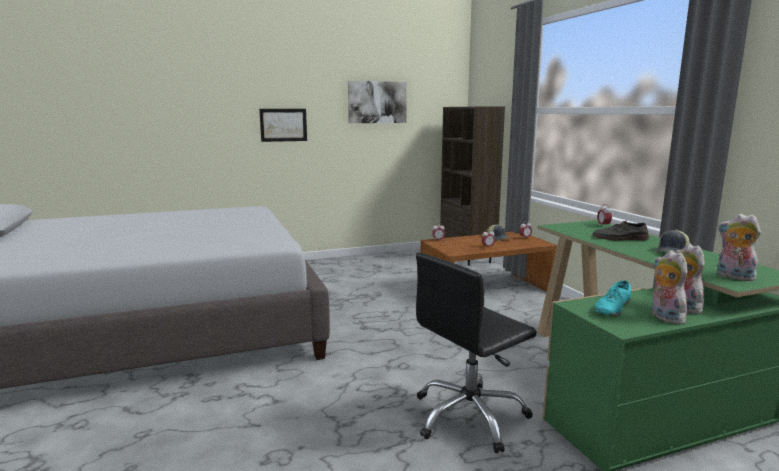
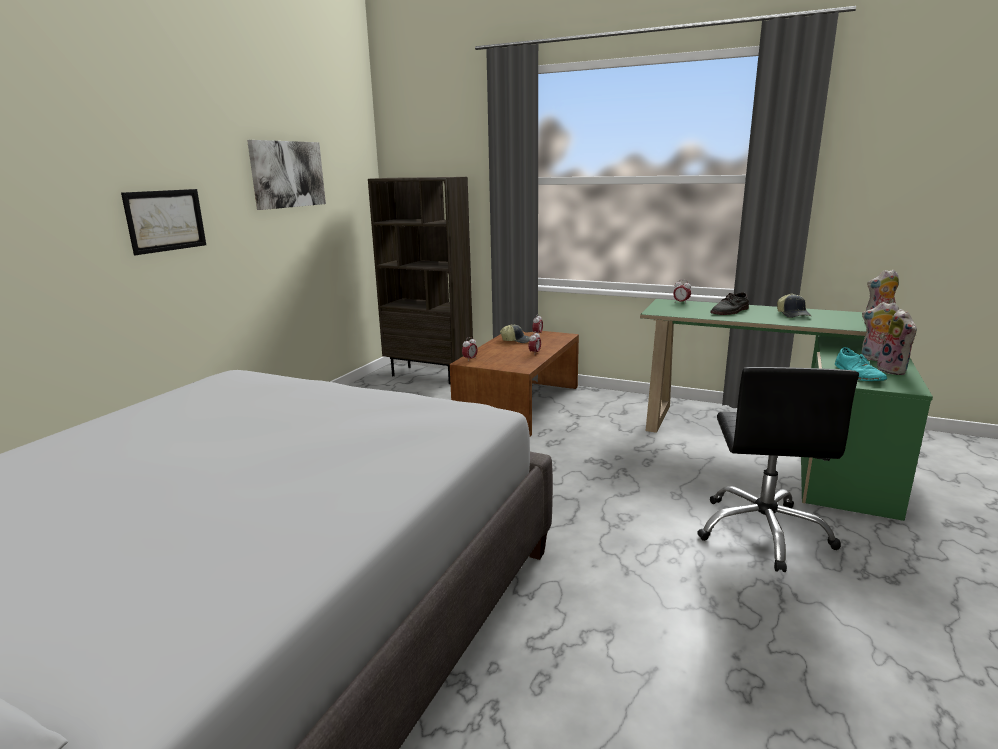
camera: 45 degrees left, 5 degrees up
(664, 317) = (894, 371): plush toy -> plush toy turned 120 degrees counterclockwise

